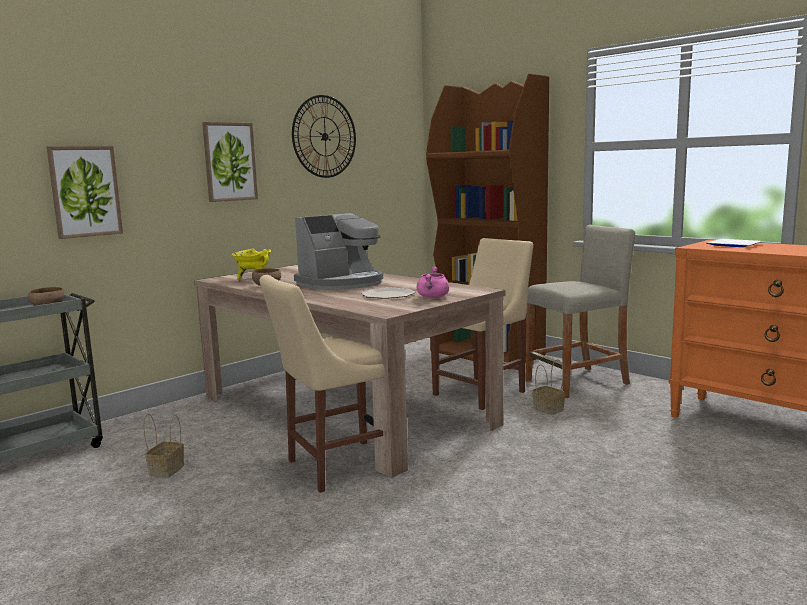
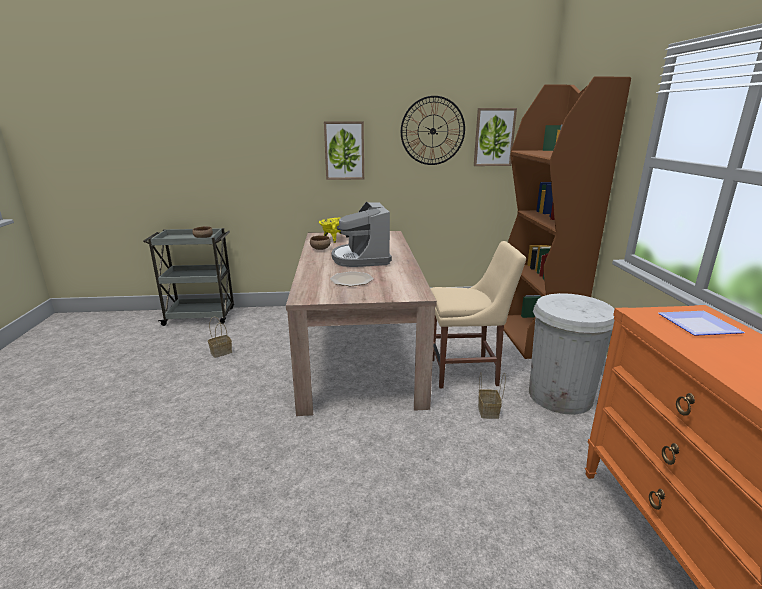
camera: 40 degrees right, 10 degrees up
(85, 191) = (240, 168): picture -> picture (494, 137)
(338, 466) = (286, 391): beige chair -> none
(342, 283) = (361, 258): coffee machine -> coffee machine turned 75 degrees clockwise
(433, 297) = (368, 292): pink cooking pot -> none
(577, 382) = (560, 396): beige stool -> white trash can

